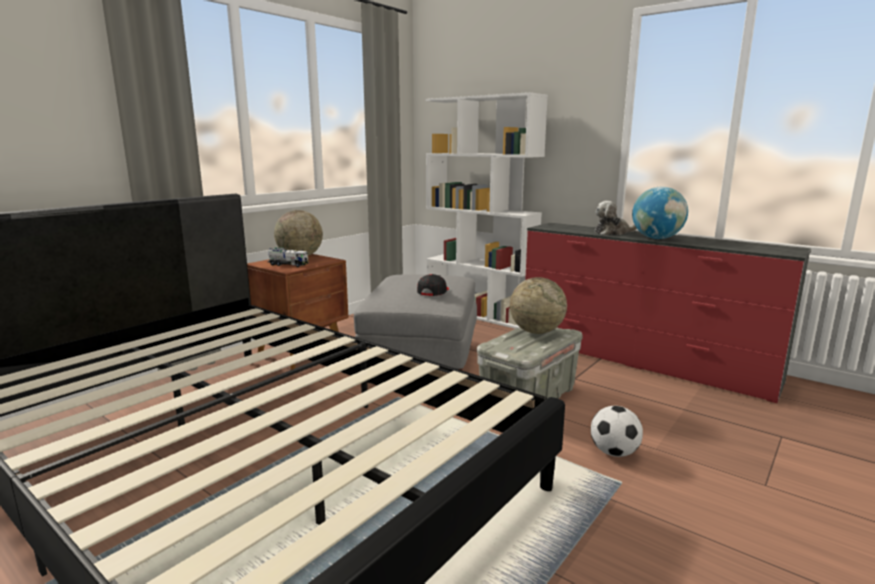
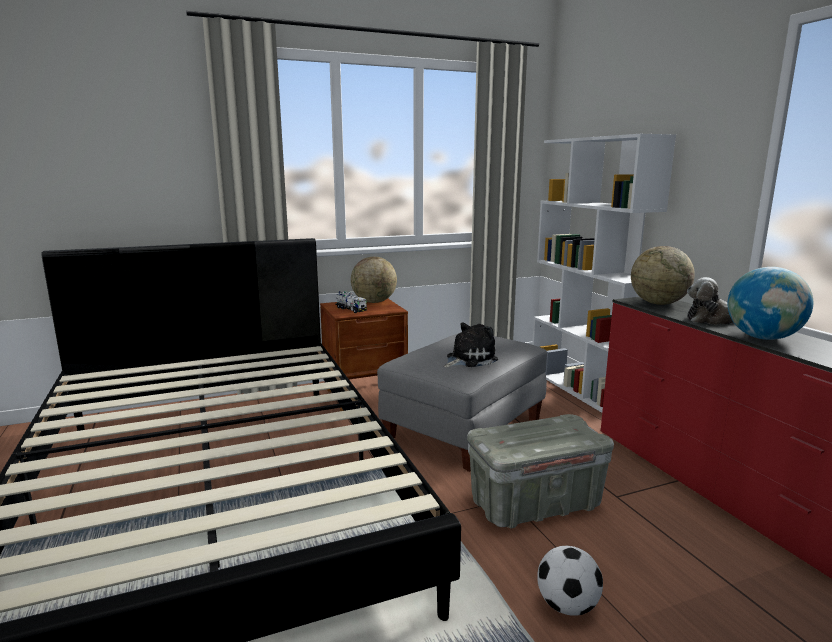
camera: 30 degrees right, 0 degrees up
(433, 292) = (469, 359): black cap -> plush toy
(536, 331) = (554, 429): globe -> globe (658, 303)

